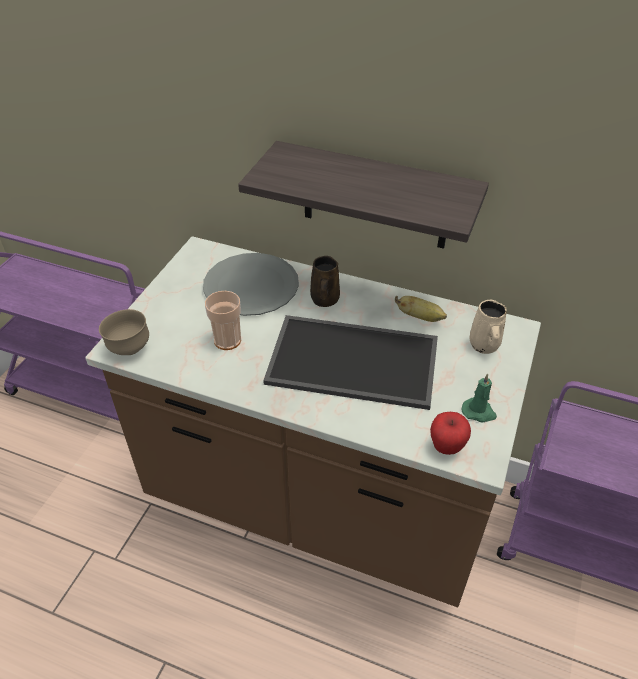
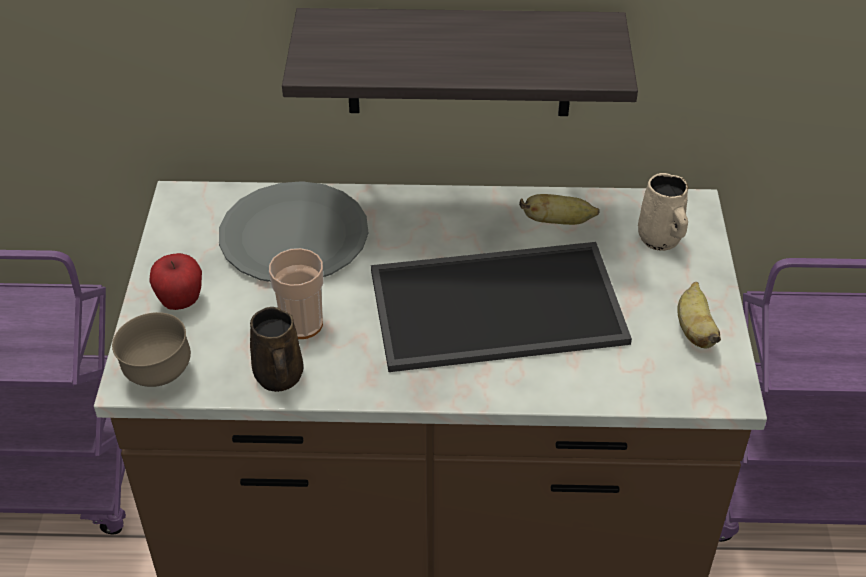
camera: 20 degrees left, 0 degrees up
(324, 300) = (413, 230): brown mug -> brown mug (279, 378)
(446, 447) = (674, 386): apple -> apple (181, 302)
(479, 412) = (694, 330): green candle -> banana

